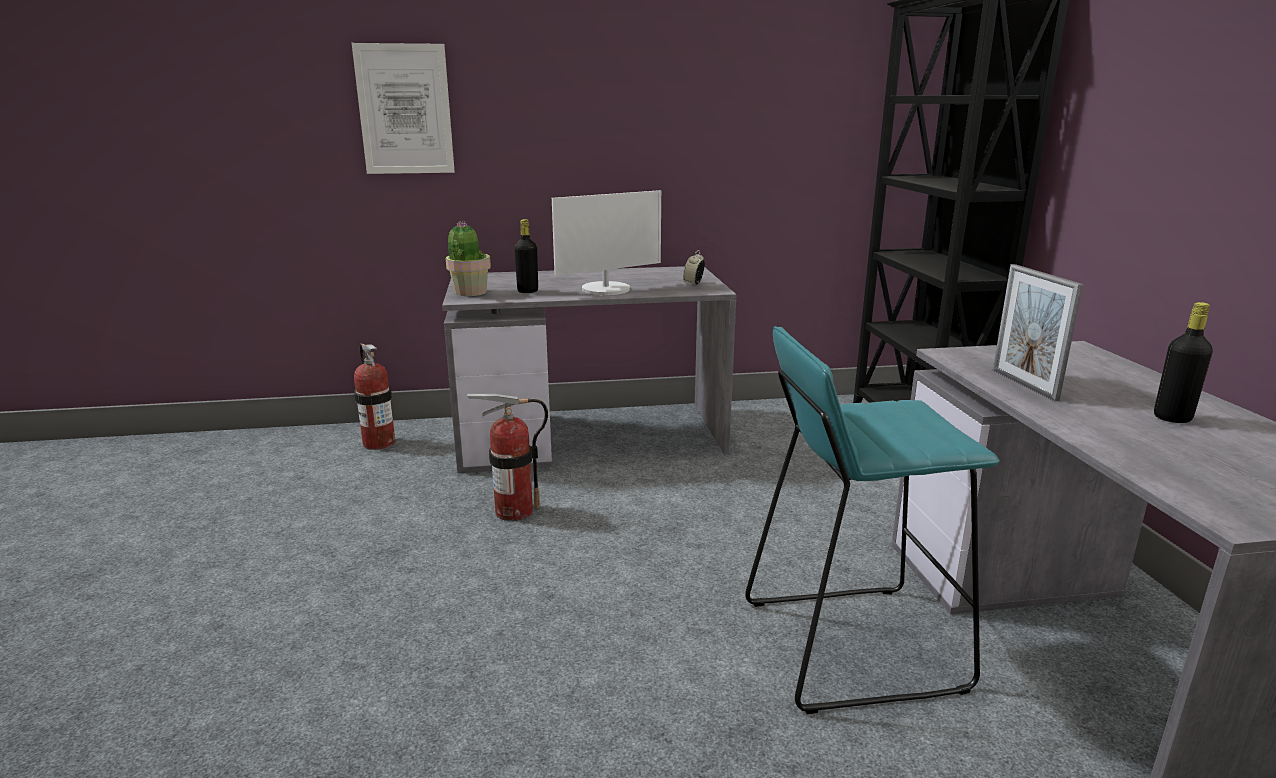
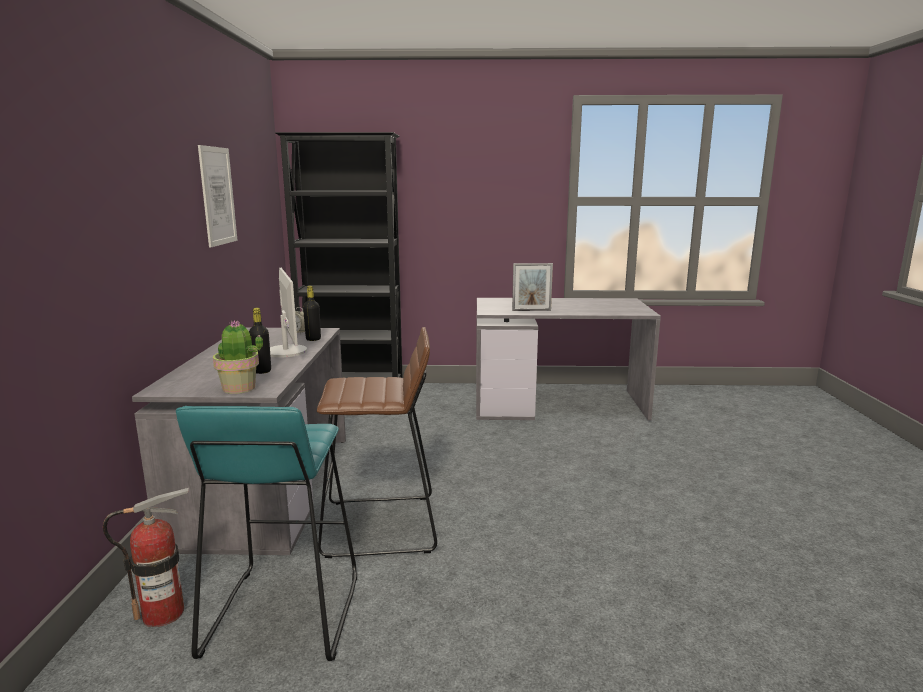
camera: 80 degrees left, 5 degrees down
(405, 110) = (66, 220): picture -> picture (218, 196)
(514, 511) = (381, 526): fire extinguisher -> brown stool
(849, 644) = (554, 442): turquoise stool -> turquoise stool (282, 614)
(1172, 418) = (568, 304): black bottle -> black bottle (313, 339)

